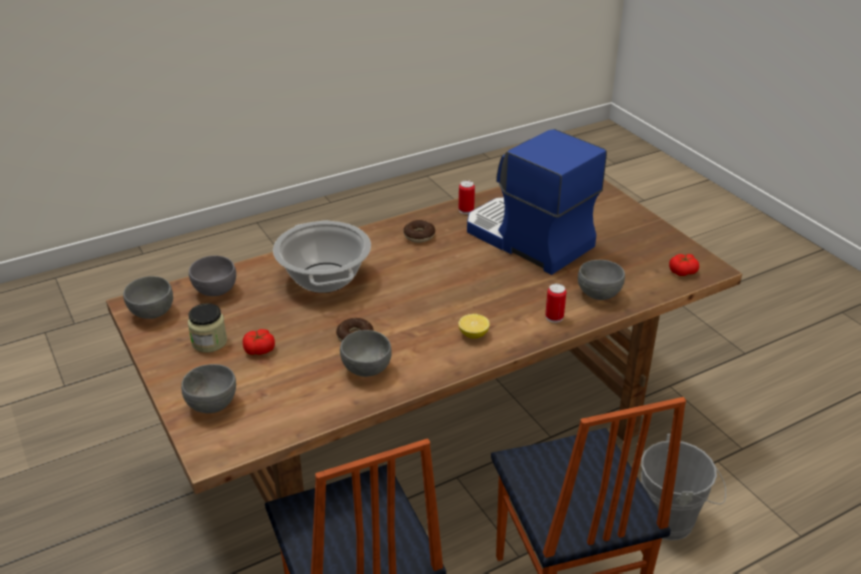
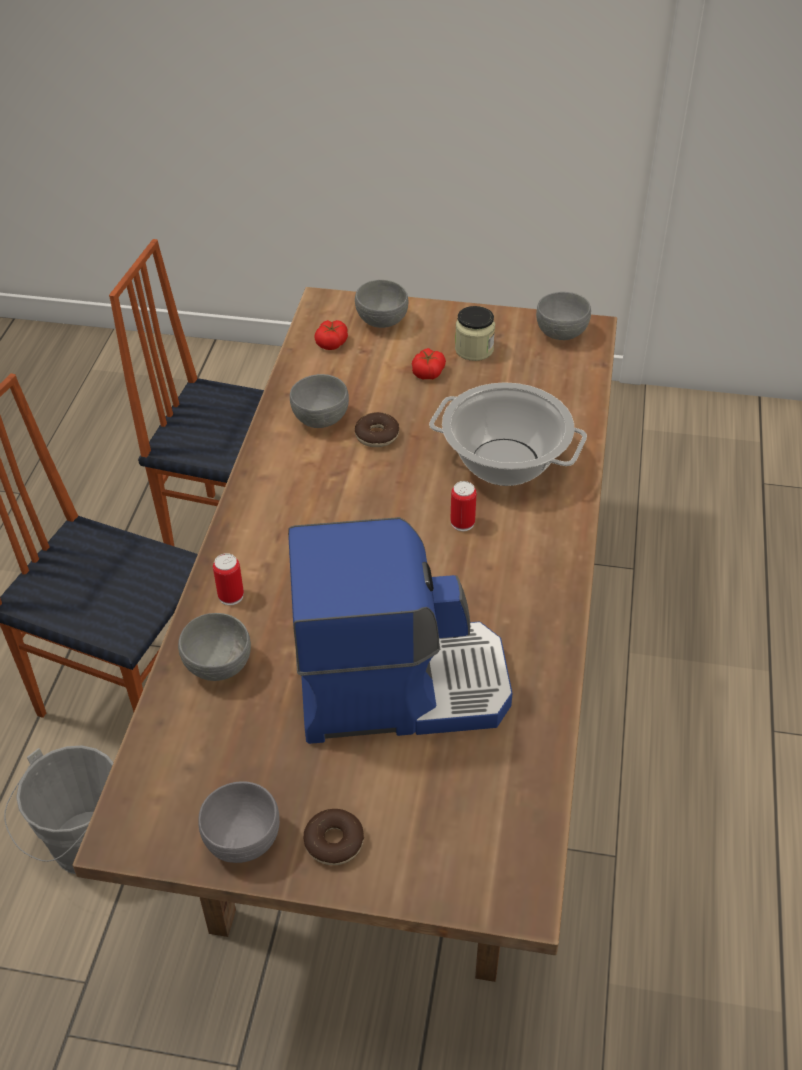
camera: 130 degrees right, 10 degrees up
(215, 291) = (561, 382): grey bowl -> grey bowl (244, 841)
(419, 236) = (516, 585): donut -> donut (334, 842)
(466, 210) = (537, 672): can -> can (462, 523)
(473, 334) = (281, 515): lemon -> none
(682, 271) = (155, 795): tomato -> tomato (332, 343)

